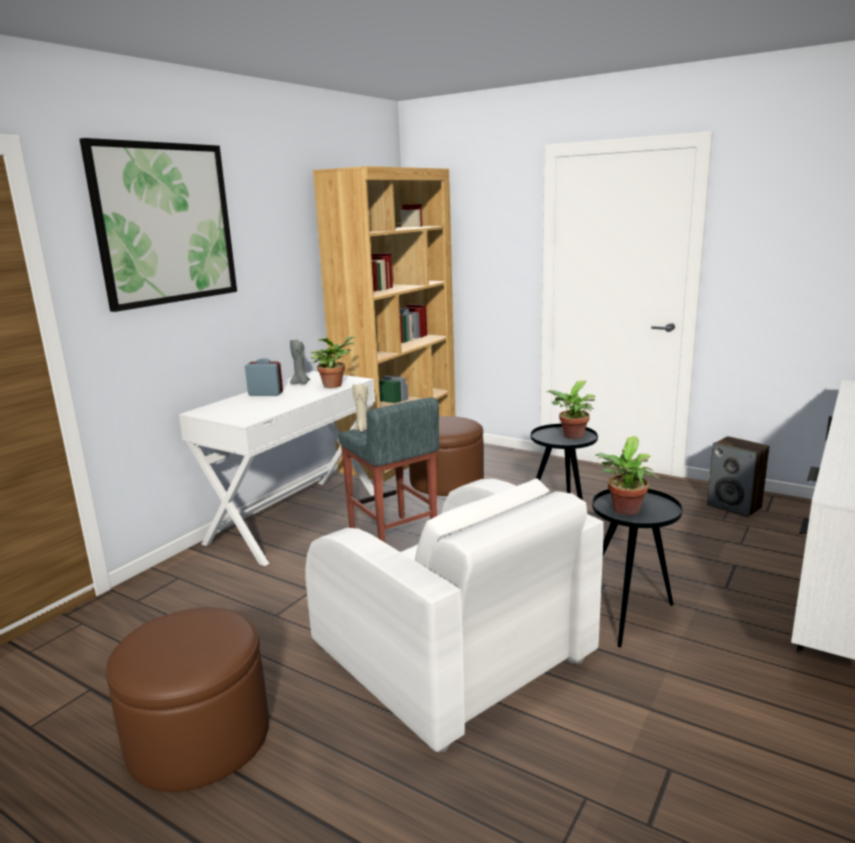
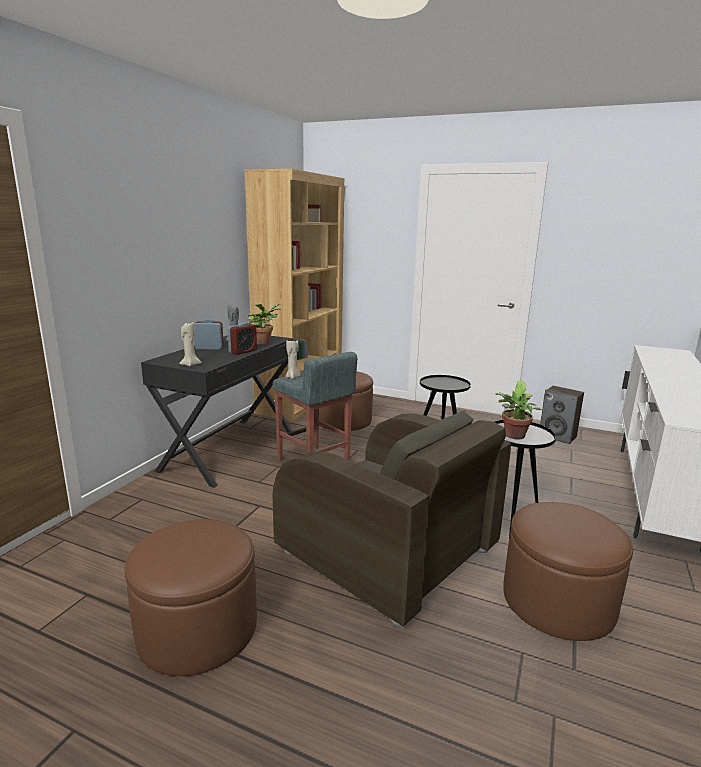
camera: 10 degrees left, 0 degrees up
(165, 224) = (134, 201): picture -> none
(233, 417) = (190, 364): none -> beige candle
(295, 518) = (229, 449): white desk -> black desk
(303, 398) = (243, 351): none -> alarm clock
(452, 656) = (388, 552): white armchair -> brown armchair
(571, 436) = (450, 384): potted plant -> none
(658, 733) = (558, 601): none -> brown ottoman

